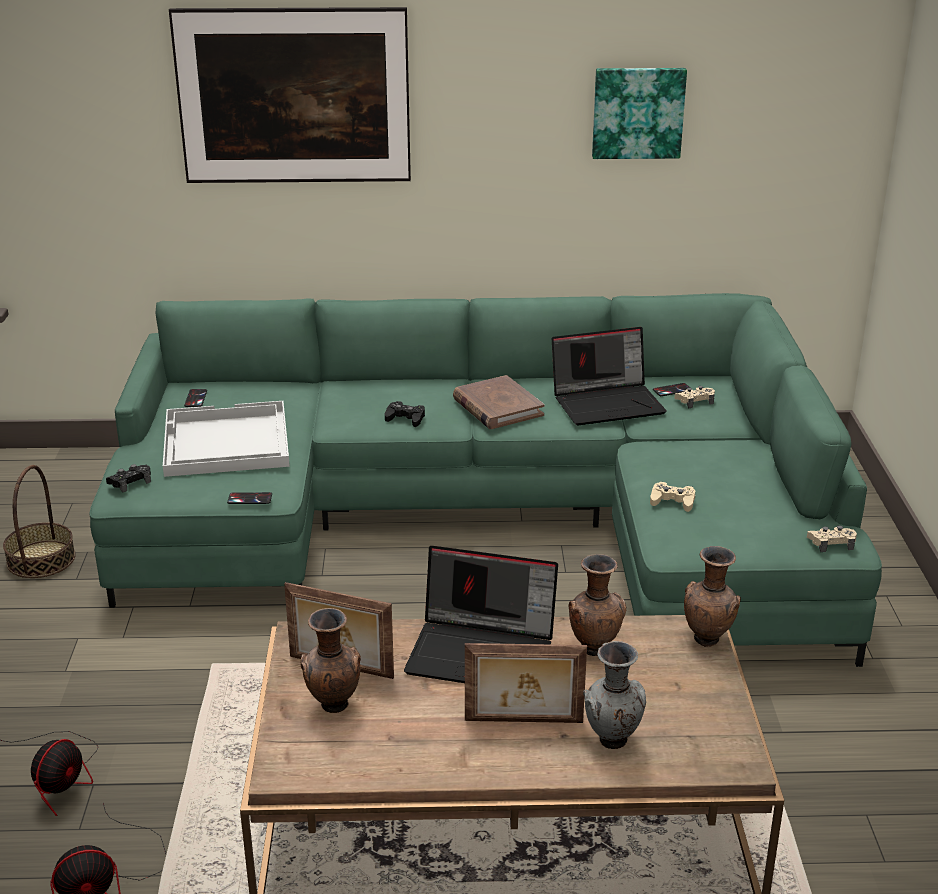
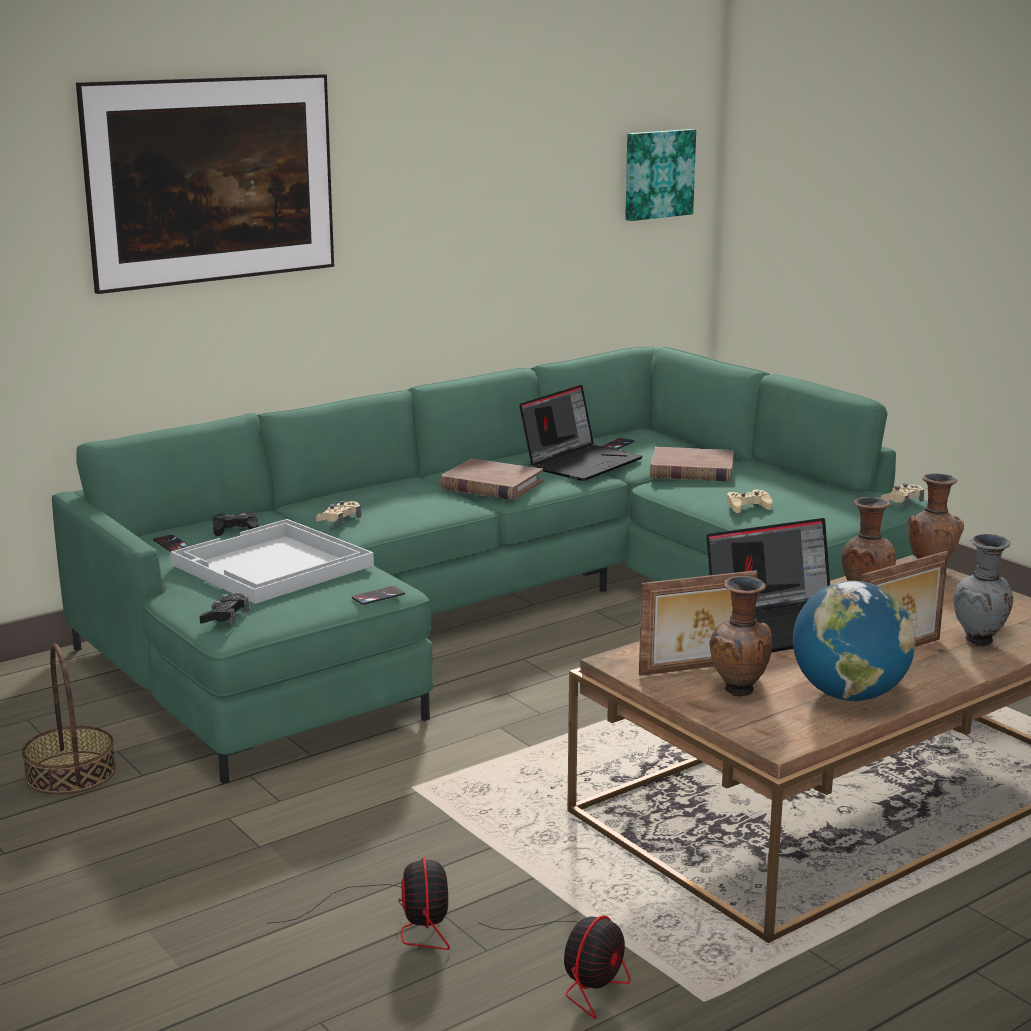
camera: 35 degrees left, 10 degrees down
(405, 418) = (421, 510): black game controller -> black game controller (235, 529)
(409, 749) = (849, 695): none -> globe
(638, 112) = (529, 175): picture -> picture (657, 174)
(691, 441) = (692, 470): none -> brown book
(695, 401) = (649, 447): beige game controller -> beige game controller (339, 519)

